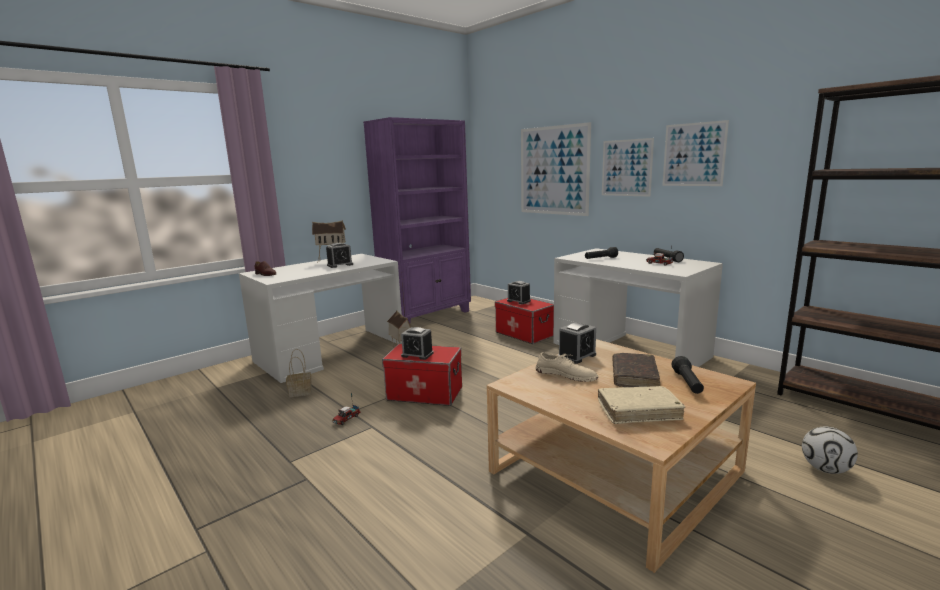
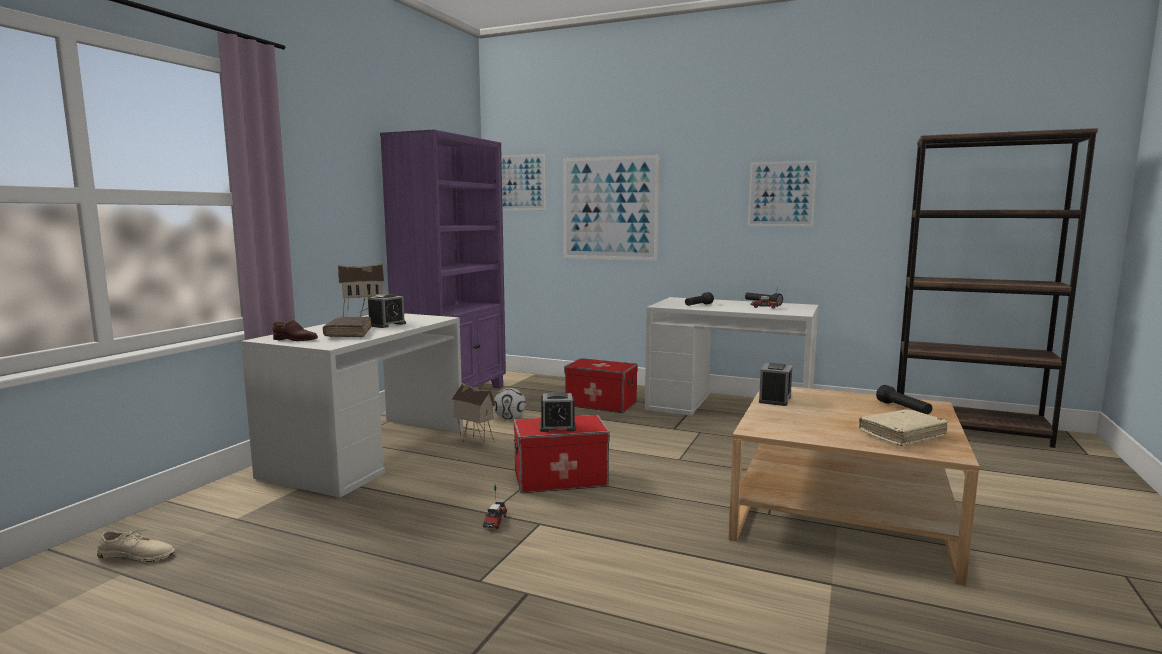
camera: 25 degrees left, 5 degrees down
(301, 392) = (387, 503): basket -> none
(518, 301) = (593, 363): alarm clock -> none
(566, 374) = (792, 415): beige shoe -> beige shoe (137, 554)
(626, 168) = (704, 206): picture -> picture (521, 182)
(634, 377) = (854, 410): brown book -> brown book (348, 333)
(825, 469) = (993, 480): football -> football (510, 419)

